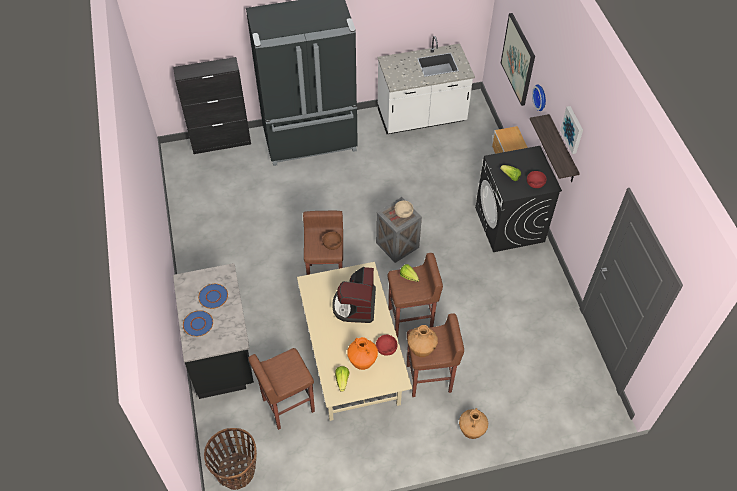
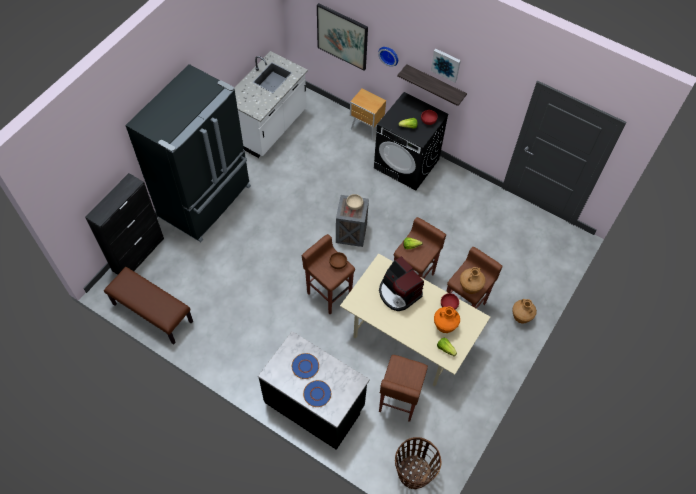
camera: 45 degrees left, 5 degrees up
(184, 191) = (152, 313): none -> brown bench

